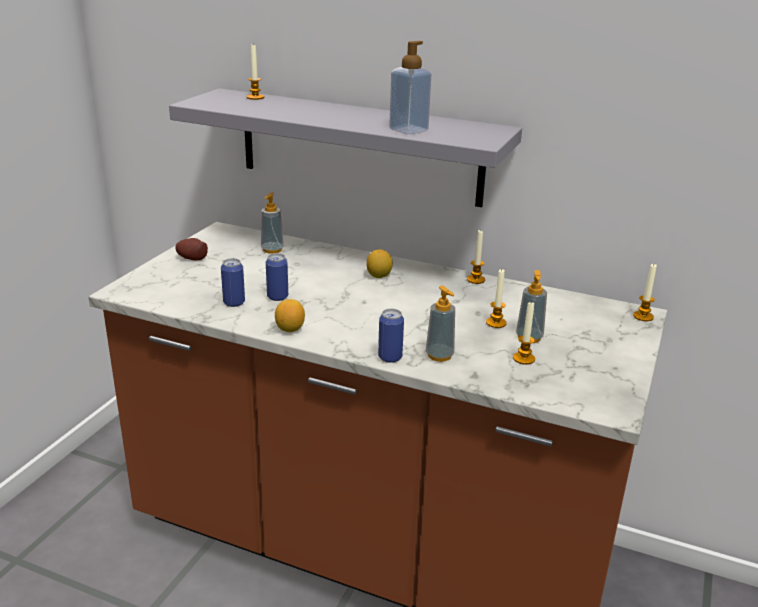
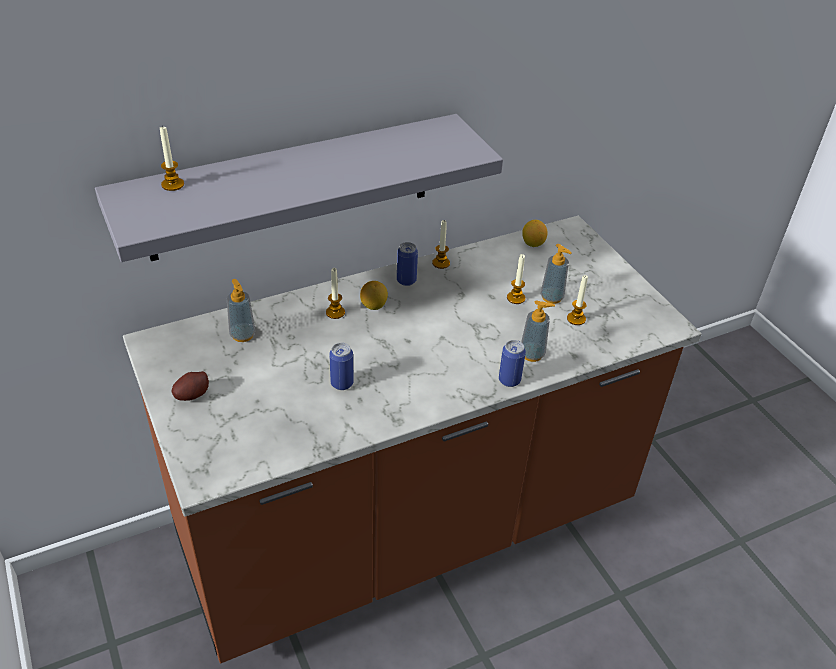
camera: 50 degrees left, 15 degrees up
(234, 303) = (321, 415): can -> can (406, 280)
(290, 329) = (407, 408): lemon -> lemon (532, 243)
(408, 130) = (399, 164): soap dispenser -> none
(643, 316) = (577, 231): candle -> candle (335, 312)

